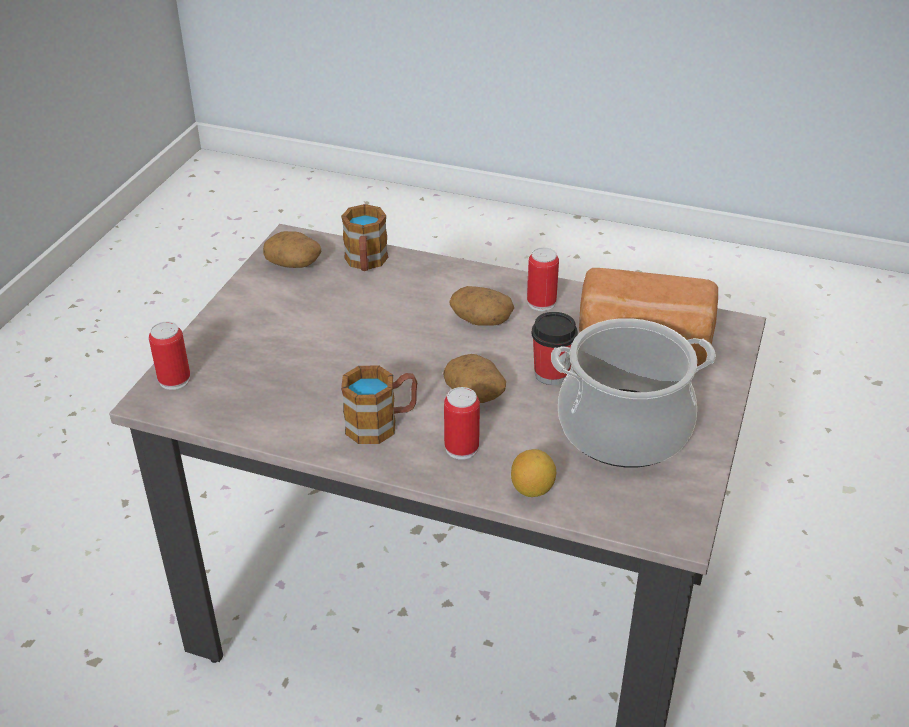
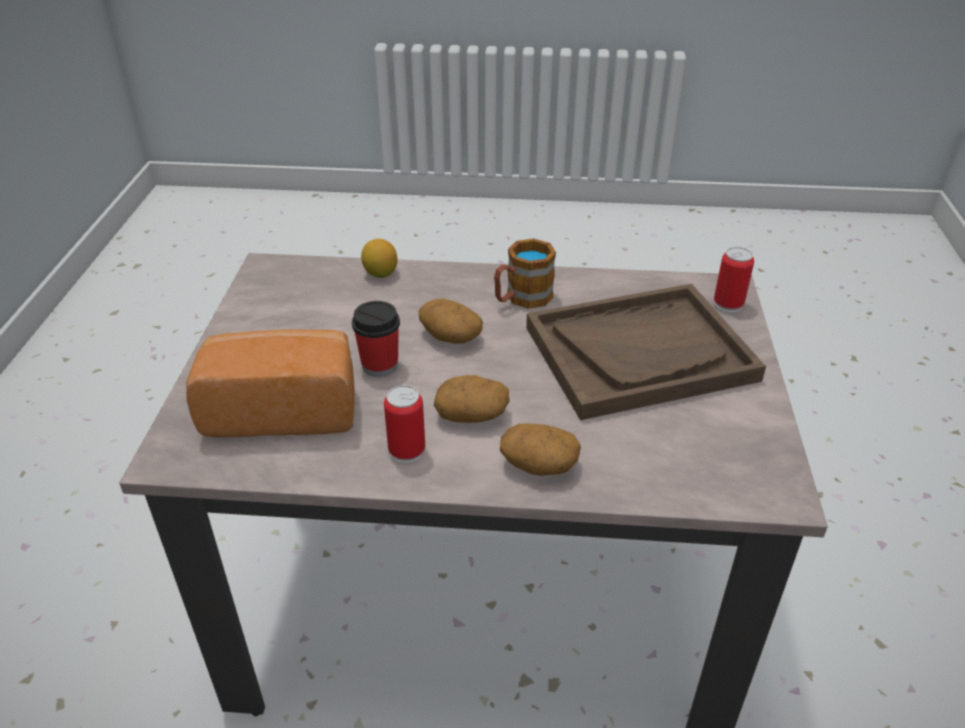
camera: 165 degrees right, 0 degrees up
(294, 263) = (741, 454): potato -> potato (538, 464)
(305, 346) = (639, 353): none -> brown tray
(366, 263) = (653, 472): mug -> none
(461, 448) = (446, 292): can -> none
(624, 429) = (306, 326): cooking pot -> none

